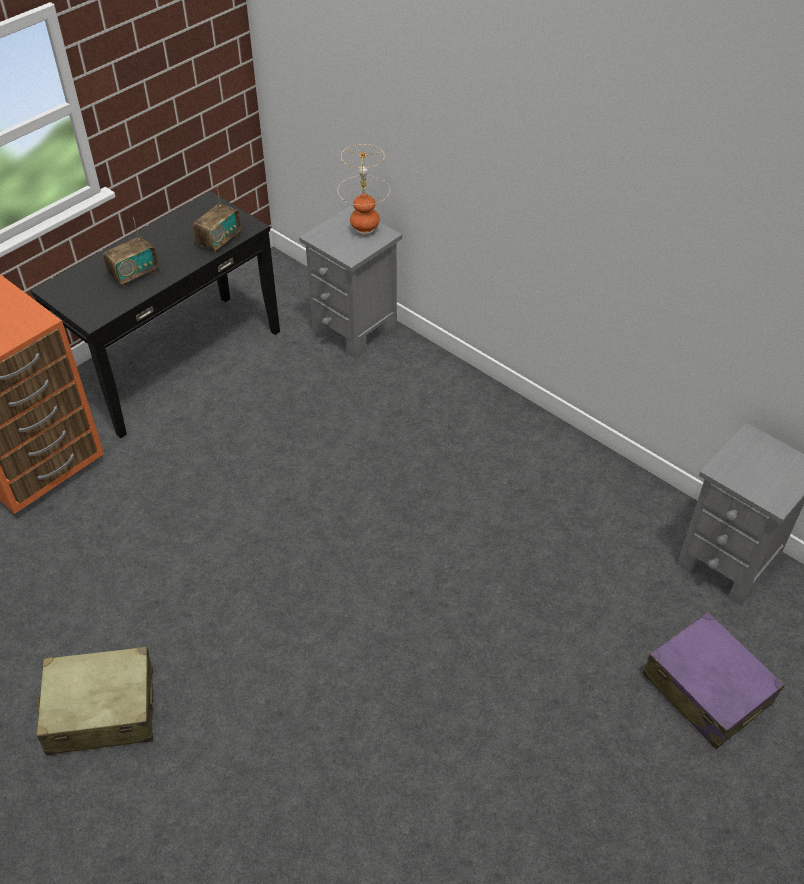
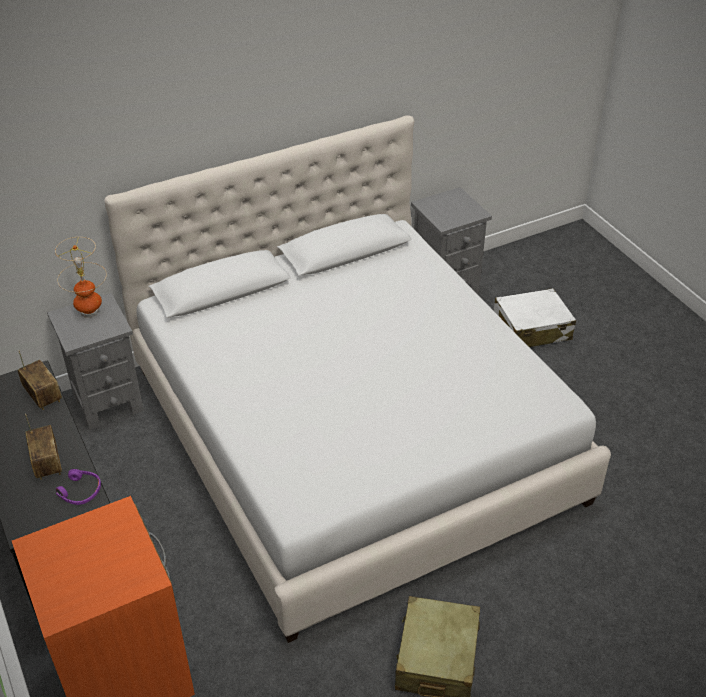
camera: 70 degrees left, 5 degrees down
(105, 306) = (80, 491): none -> purple headphones
(403, 538) = (352, 432): none -> white bed
(706, 689) = (531, 329): purple suitcase -> white suitcase

